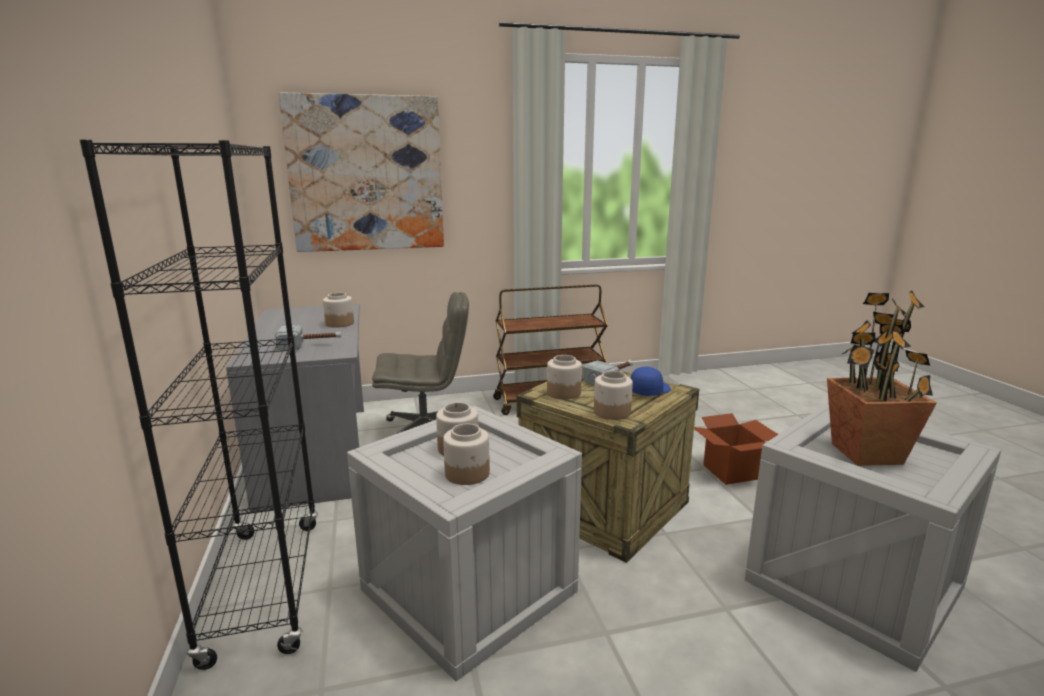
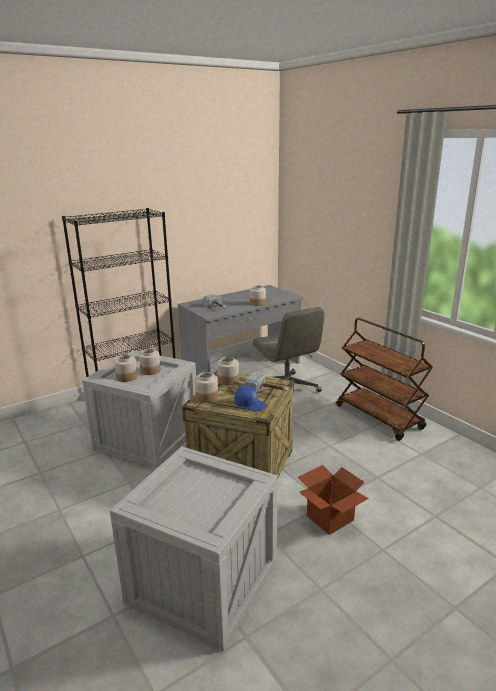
camera: 70 degrees right, 5 degrees up
(366, 174) = (325, 216): picture -> none
(865, 454) = (194, 490): potted plant -> none

